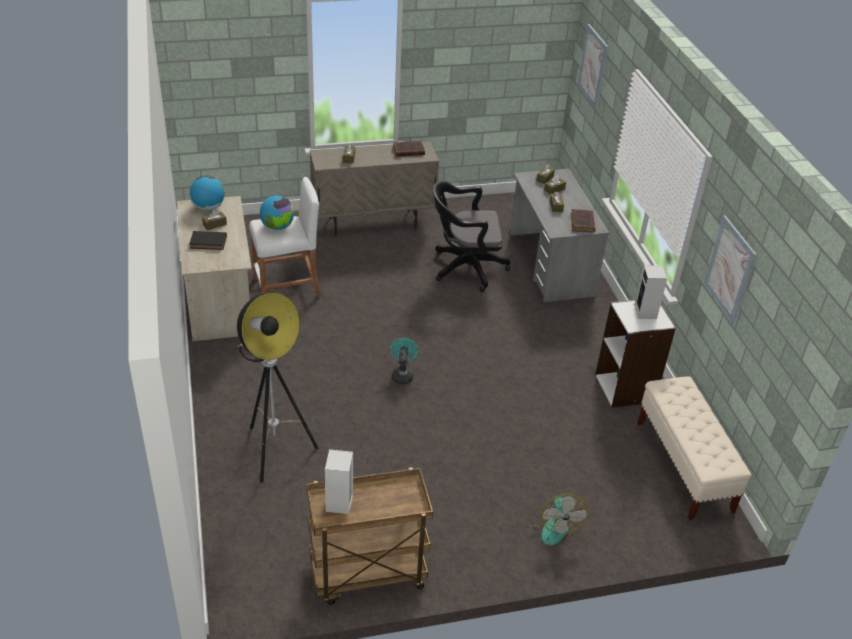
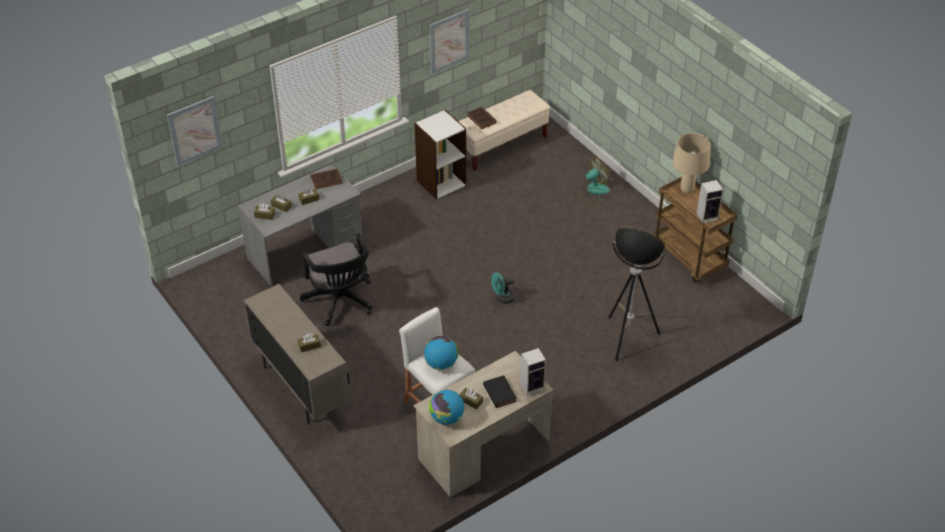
camera: 110 degrees left, 5 degrees up
(405, 506) = (687, 190): none -> beige table lamp
(407, 151) = (272, 309): brown book -> brown book (482, 120)
(646, 312) = (436, 124): speaker -> speaker (532, 386)

